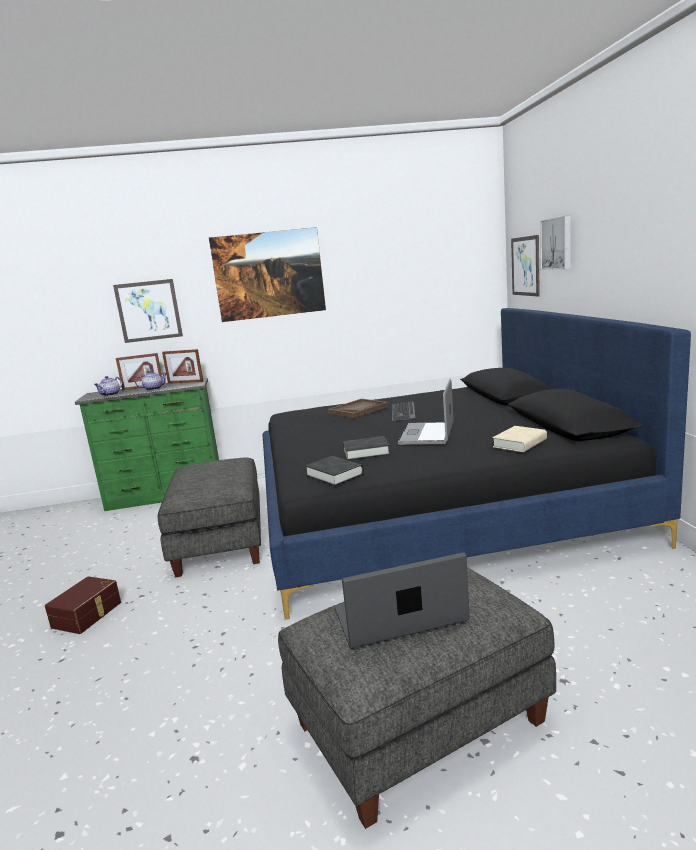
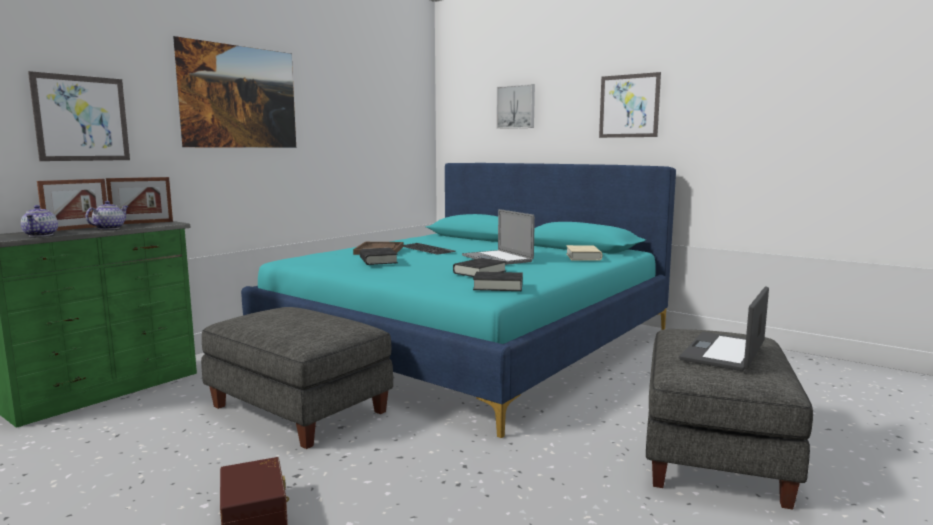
camera: 45 degrees left, 5 degrees down
(327, 424) = (378, 260): none -> black book
(432, 507) = (468, 340): black bed -> turquoise bed
(525, 266) = (468, 126): picture -> picture (629, 106)

